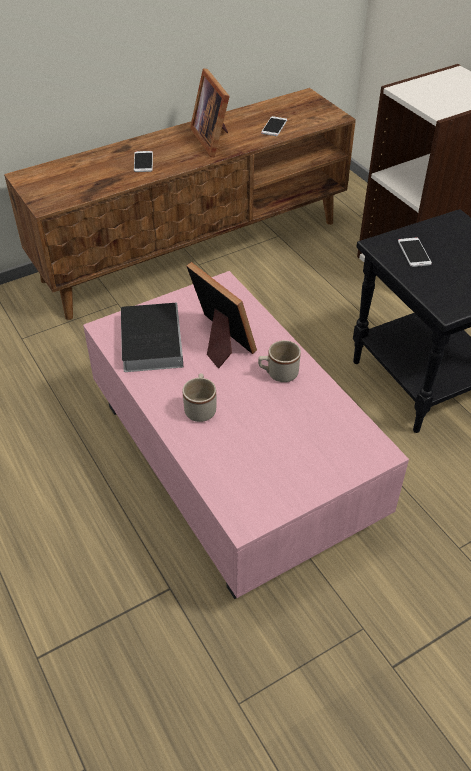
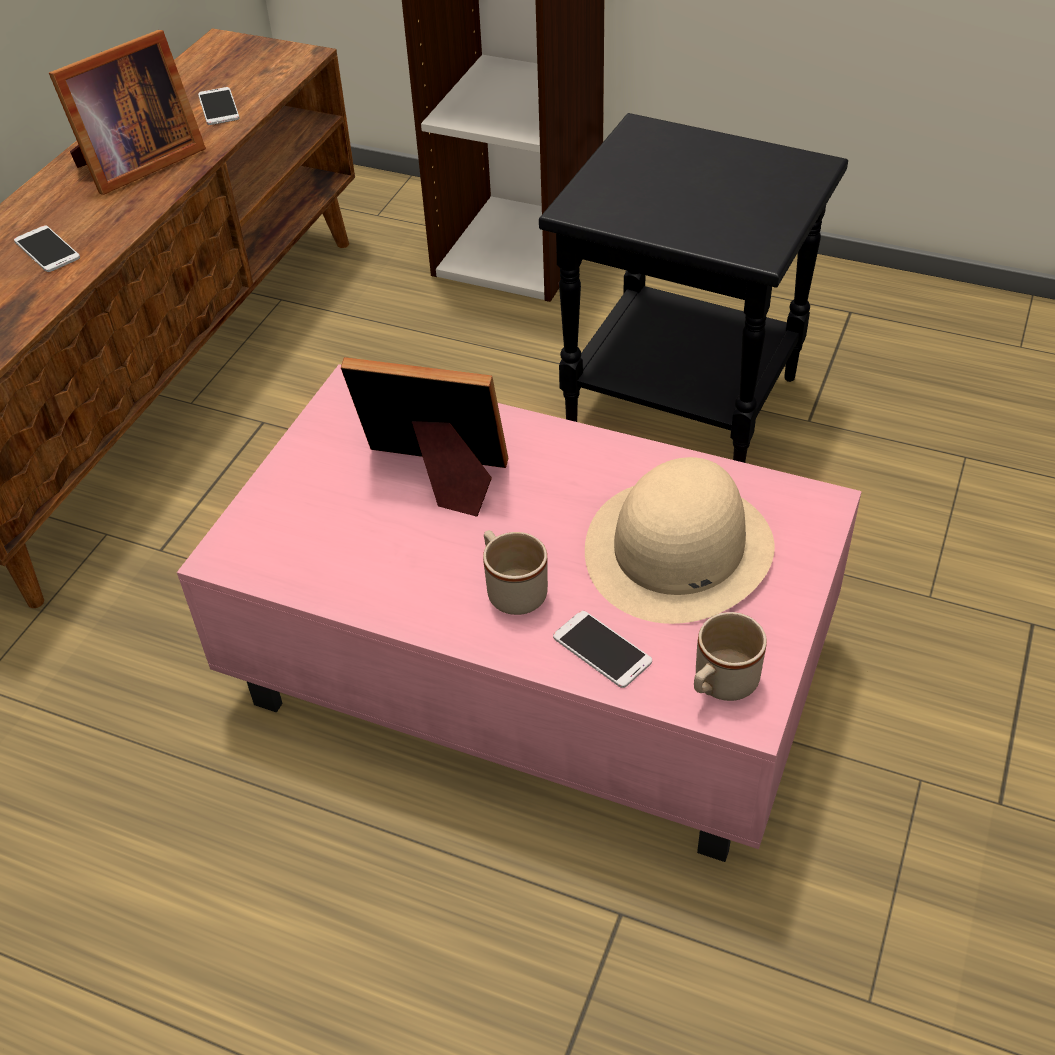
camera: 35 degrees left, 0 degrees up
(151, 339) = (323, 532): book -> none
(213, 139) = (135, 164): picture frame -> picture frame turned 75 degrees counterclockwise
(278, 374) = (573, 475): beige mug -> beige mug (720, 685)
(290, 434) = (679, 550): none -> beige hat
(414, 252) = (634, 197): phone -> phone (602, 649)

